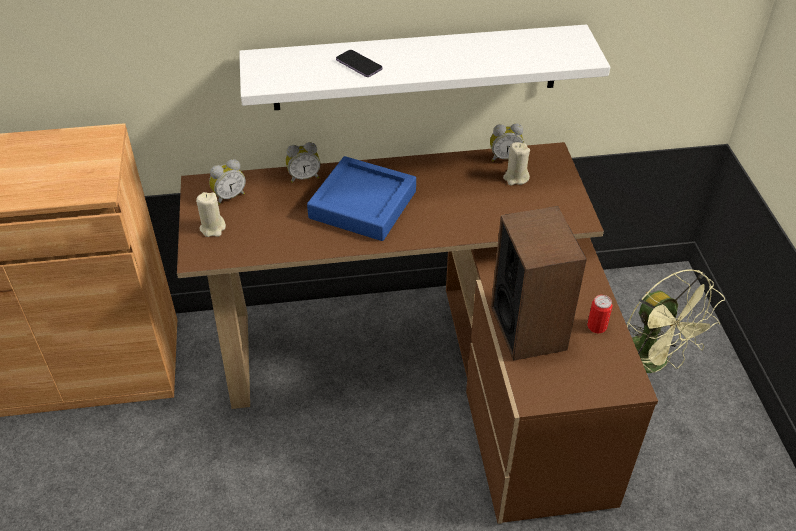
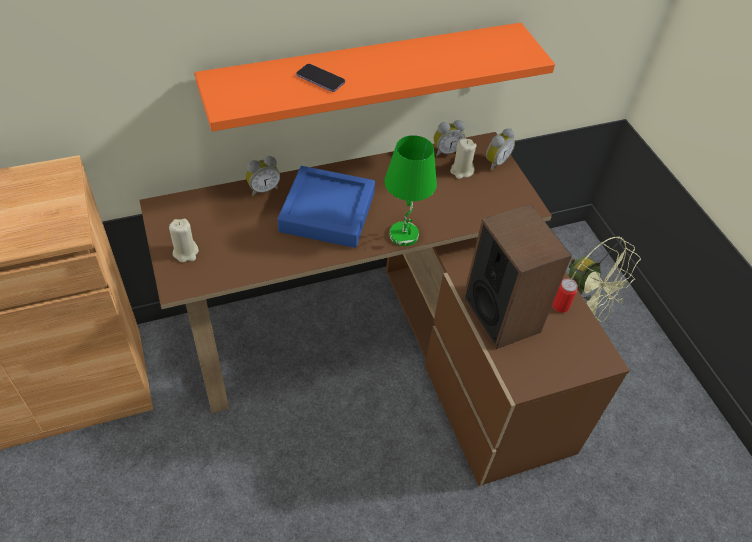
camera: 15 degrees left, 5 degrees up
(229, 196) = (194, 217): alarm clock -> alarm clock (495, 162)
(416, 68) = (365, 75): white shelf -> orange shelf
(437, 234) = (404, 235): none -> green table lamp

